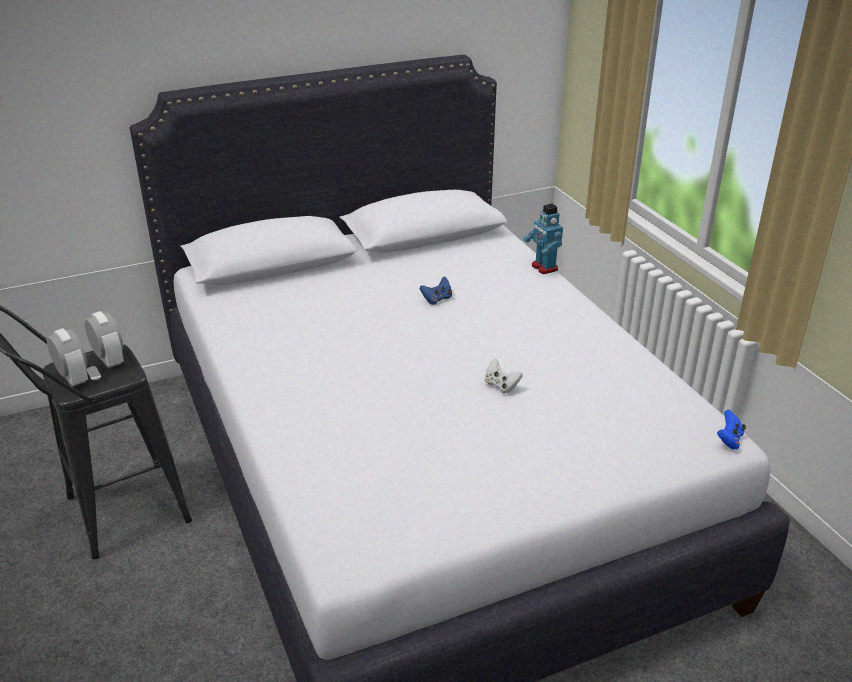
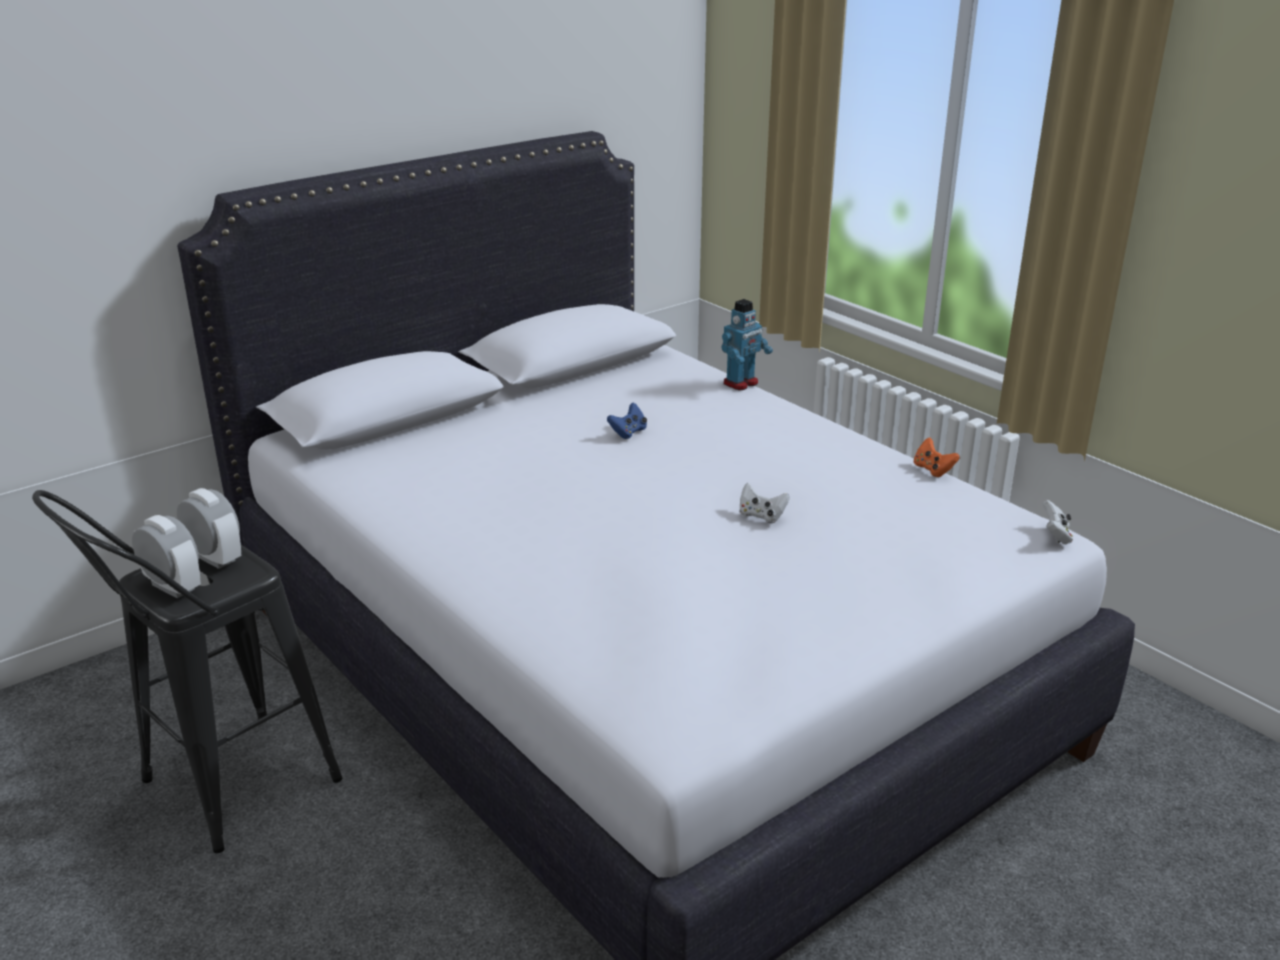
camera: 15 degrees left, 5 degrees down
(544, 267) = (741, 383): toy robot -> toy robot turned 90 degrees counterclockwise
(658, 365) = (933, 470): none -> orange game controller
(729, 440) = (1055, 536): blue game controller -> white game controller

